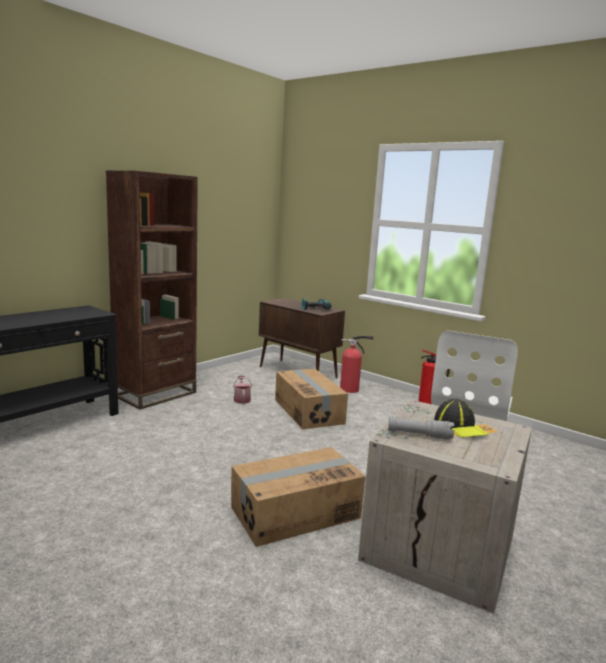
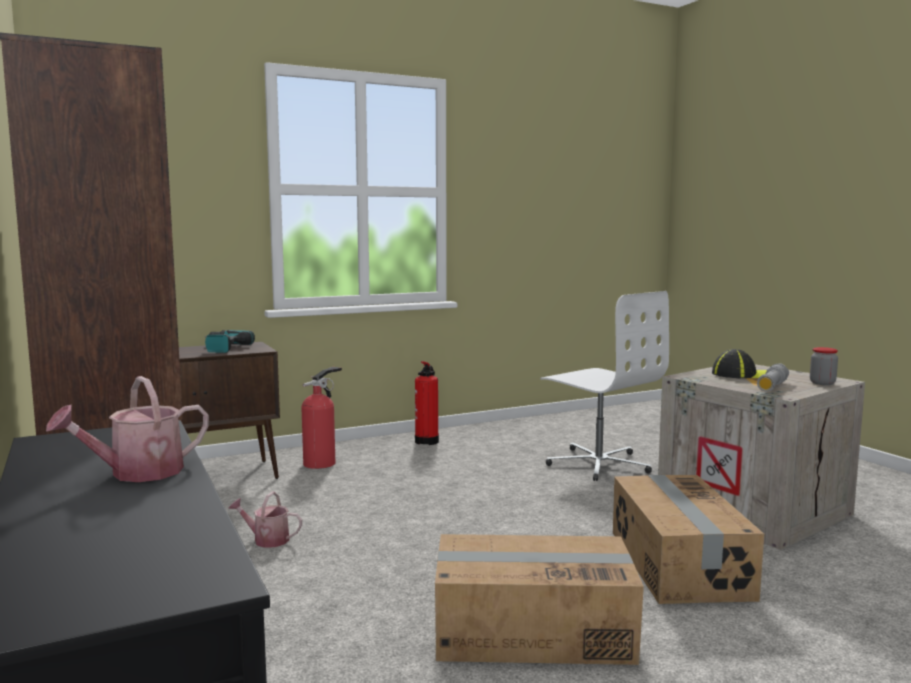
camera: 65 degrees left, 5 degrees down
(46, 318) = (137, 473): none -> watering can
(309, 411) = (373, 501): cardboard box -> cardboard box (532, 630)
(471, 458) = (822, 383): none -> jar

